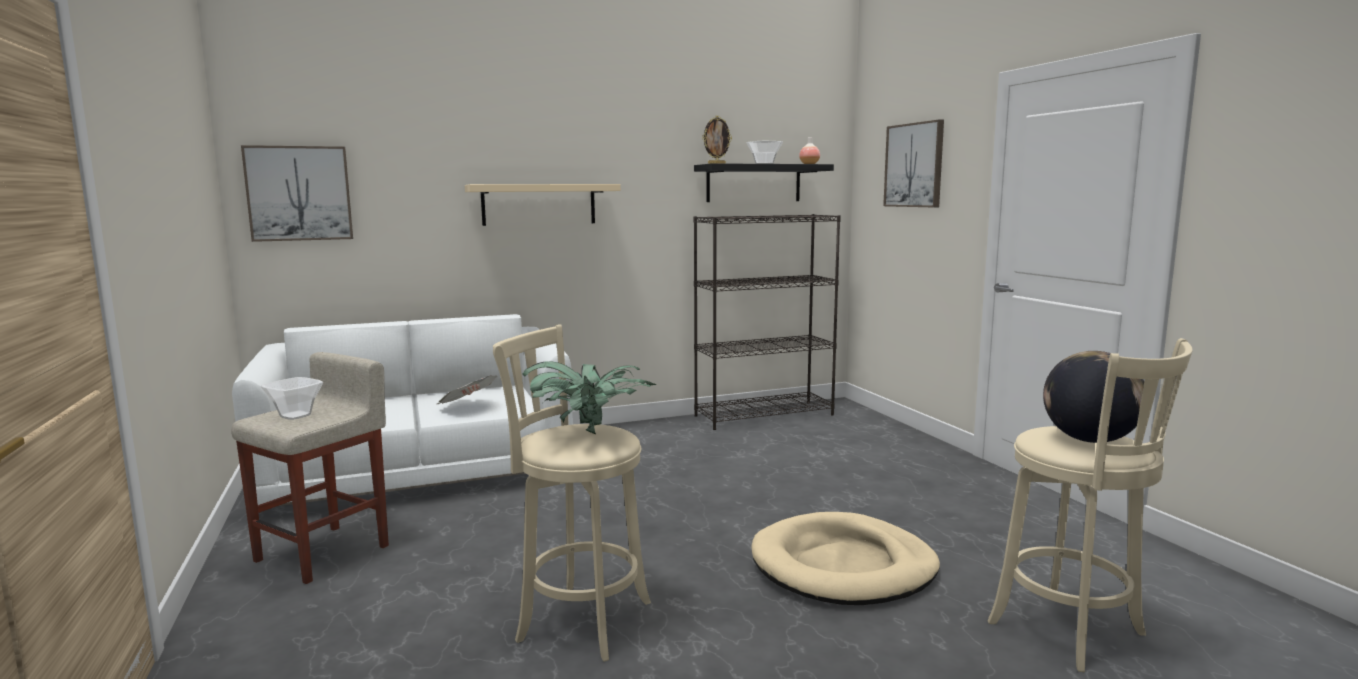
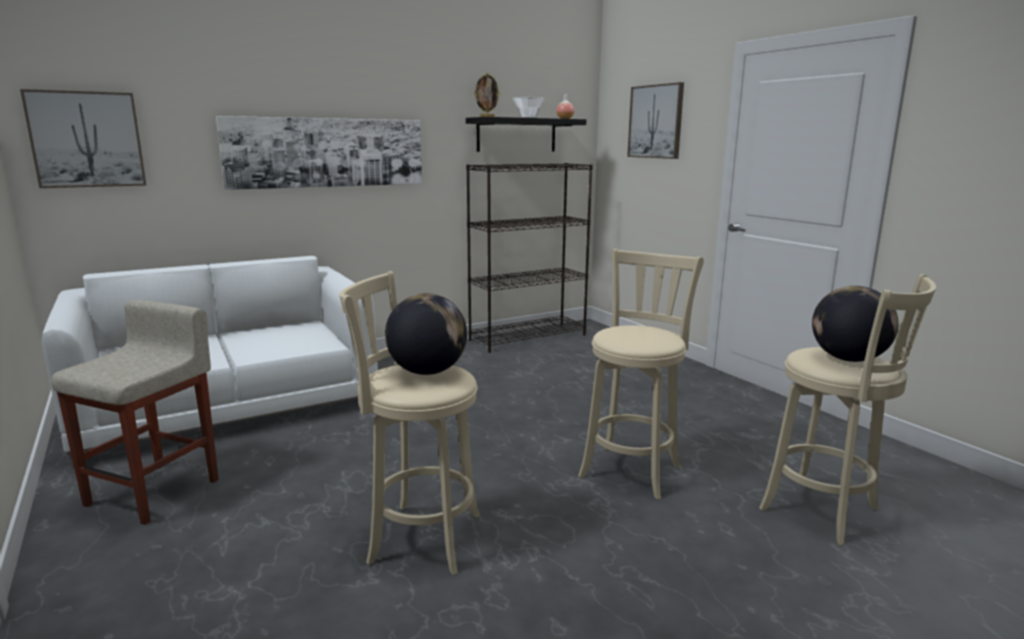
camera: 10 degrees left, 5 degrees up
(296, 415) = (119, 364): bowl -> none
(467, 406) = (276, 343): newspaper -> none
(539, 204) = (327, 152): beige shelf -> picture
(588, 432) = (427, 372): potted plant -> globe
(843, 566) = (632, 469): beige dog bed -> beige stool

